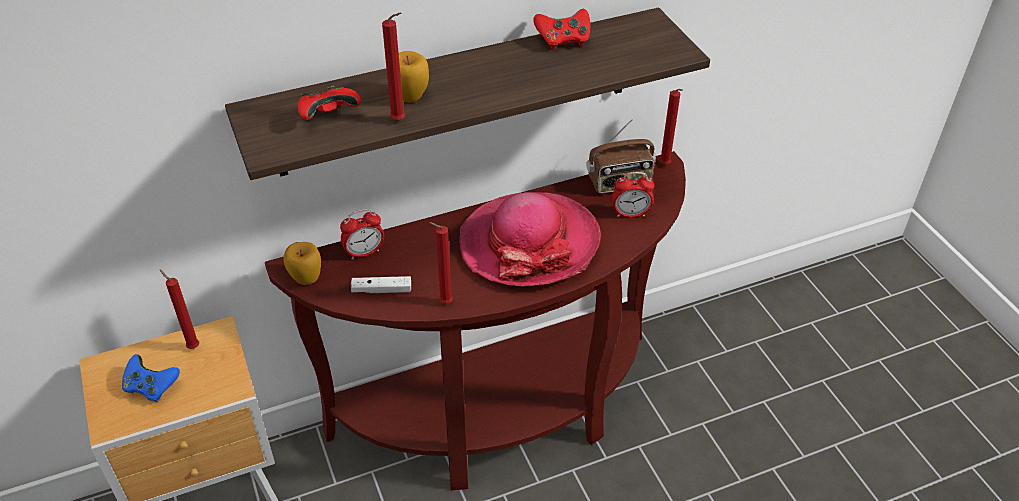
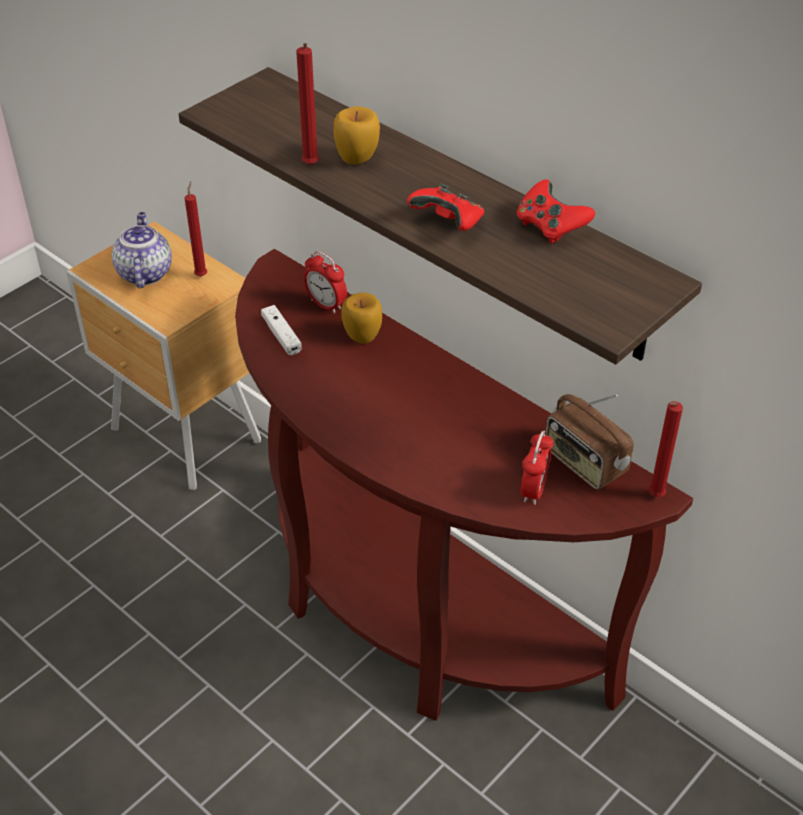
camera: 65 degrees right, 0 degrees up
(151, 387) = (144, 273): blue game controller -> teapot
(306, 279) = (266, 282): apple -> apple (362, 336)
(328, 115) = (289, 124): red game controller -> red game controller (449, 224)
(443, 302) = (290, 384): red candle -> none
(529, 243) = (422, 418): hat -> none
(630, 214) = (534, 490): alarm clock -> alarm clock turned 135 degrees counterclockwise

